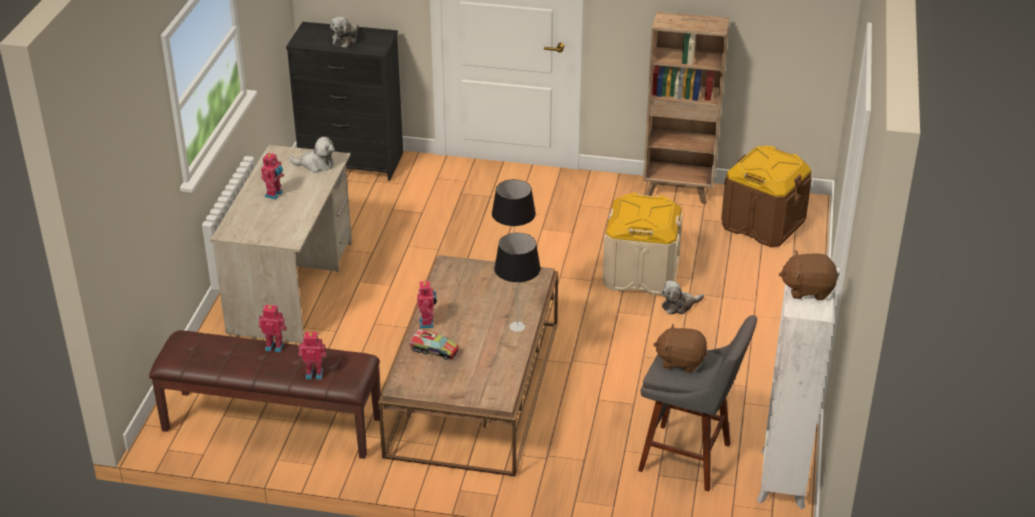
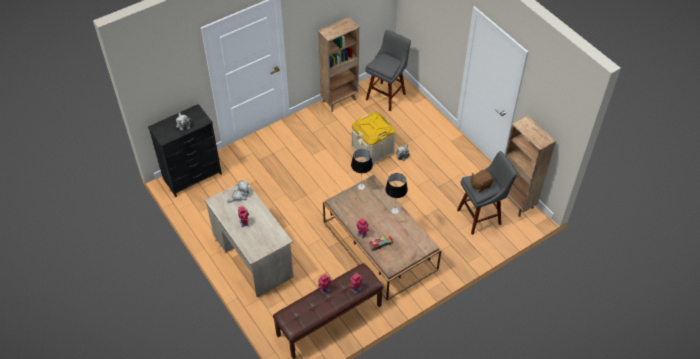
camera: 45 degrees left, 15 degrees up
(763, 224) = (387, 95): brown storage box -> grey stool
(782, 480) = (516, 202): white bookcase -> brown bookcase
(807, 289) = (533, 132): brown plush toy -> none

